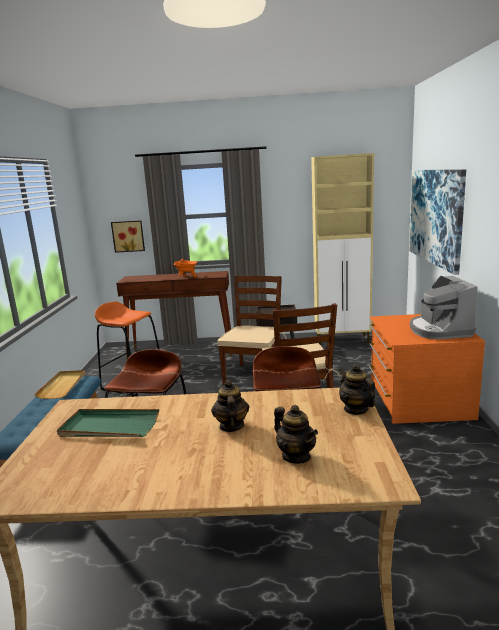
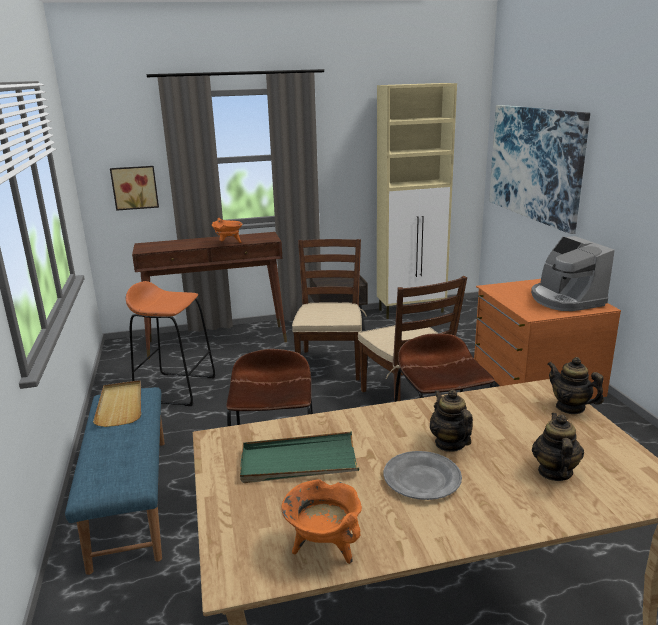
camera: 15 degrees left, 5 degrees up
(72, 486) = (324, 547): none -> orange cooking pot
(185, 449) = (421, 479): none -> grey plate
(296, 456) = (554, 472): teapot -> teapot turned 120 degrees counterclockwise

